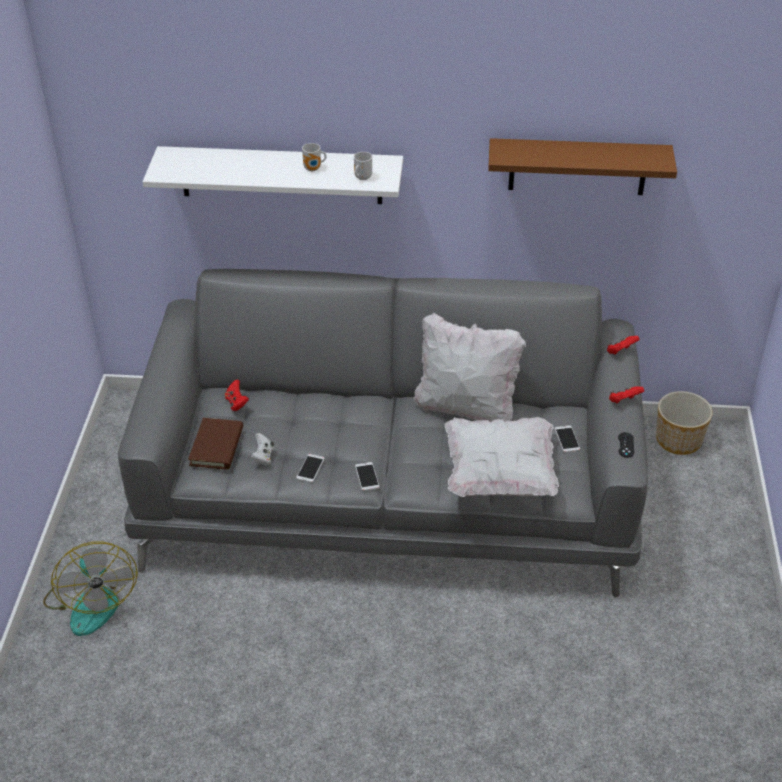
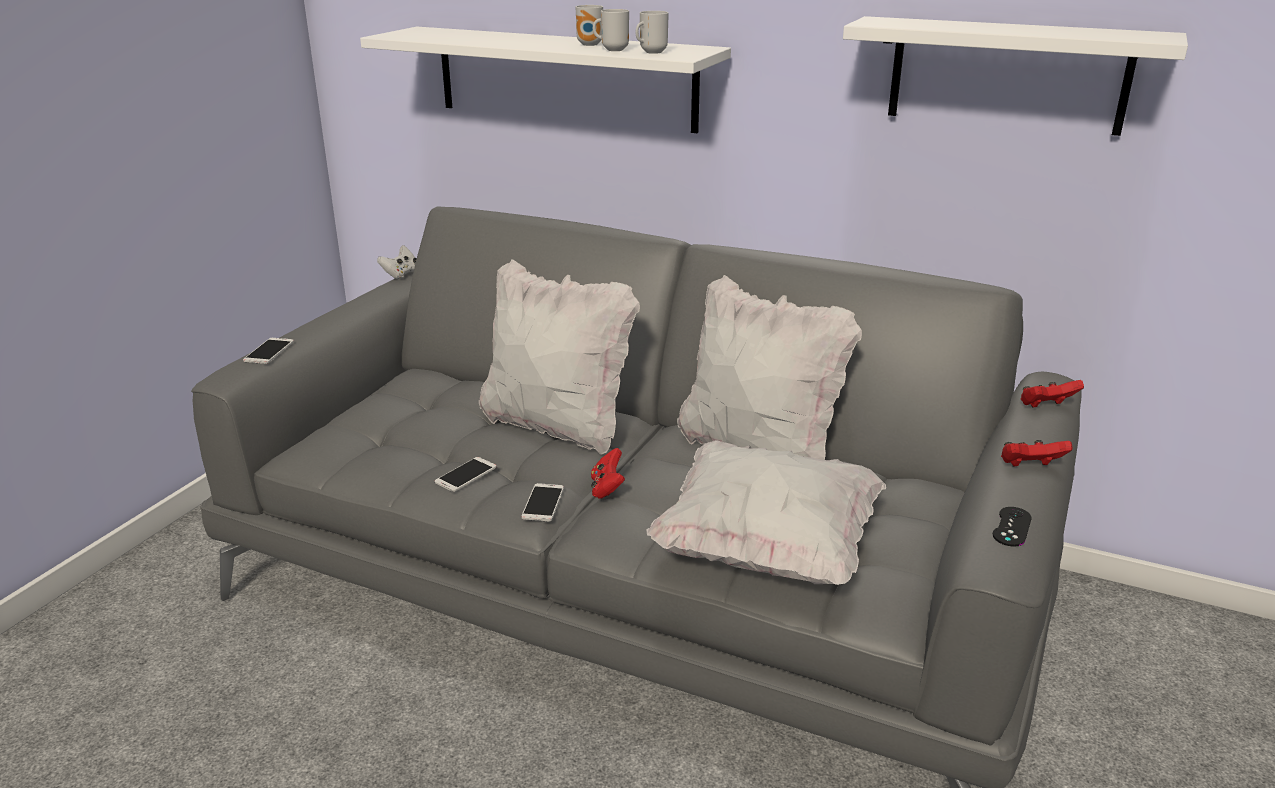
camera: 20 degrees right, 15 degrees down
(92, 601) = (131, 618): fan -> none
(216, 446) = (357, 423): brown book -> none
(236, 403) = (428, 385): red game controller -> red game controller (607, 488)
(263, 457) = (410, 448): white game controller -> white game controller (400, 274)
(334, 177) = (613, 50): none -> mug
(338, 416) = (557, 426): none -> white pillow
(567, 439) = (912, 523): phone -> phone (269, 351)
(577, 166) = (1007, 75): brown shelf -> white shelf
(679, 440) = (1147, 622): planter -> none

